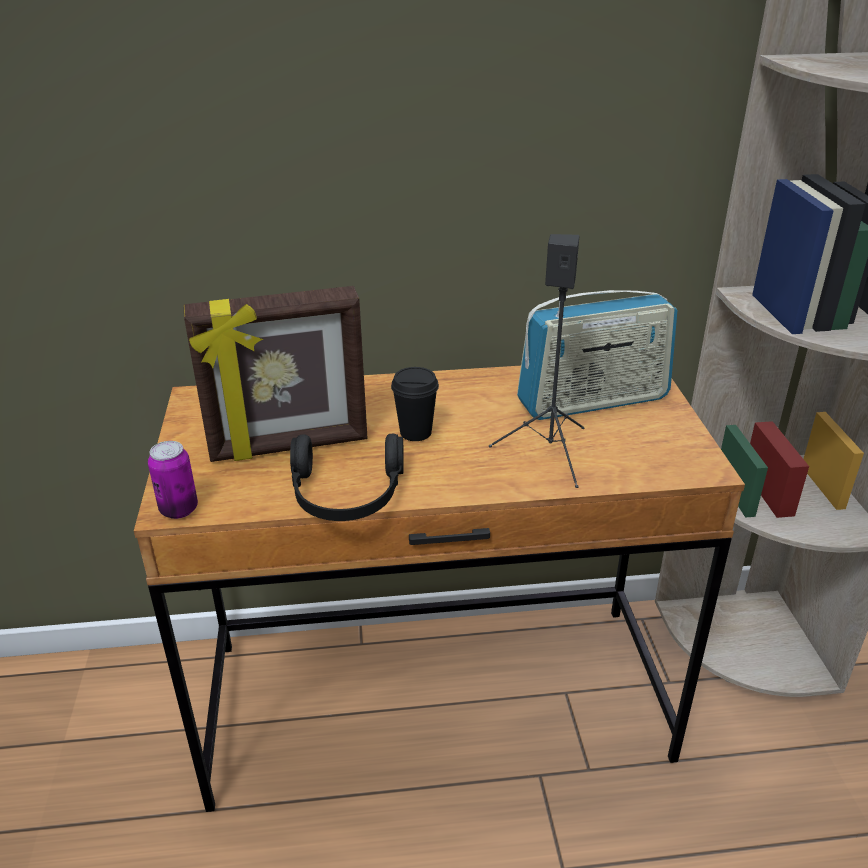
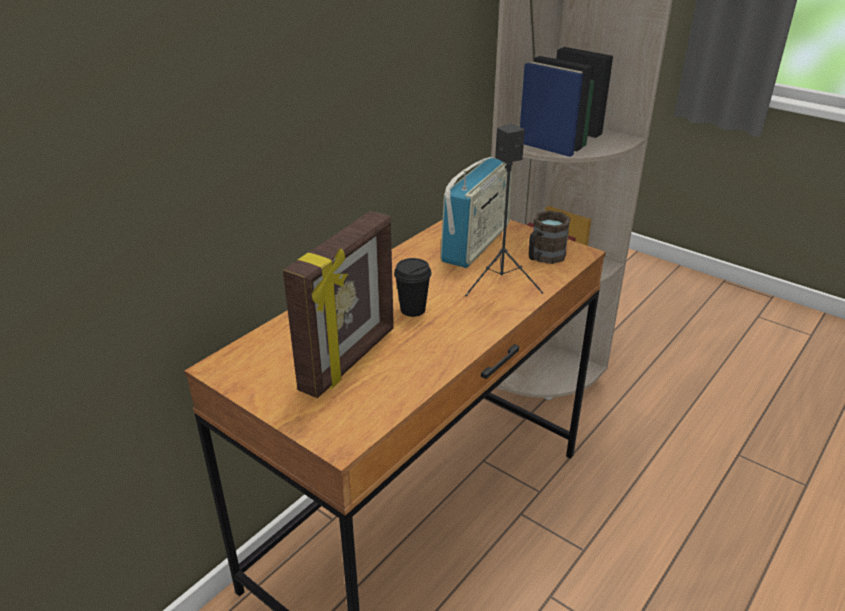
camera: 45 degrees left, 0 degrees up
(179, 509) = (349, 438): can -> none
(346, 495) = (437, 366): black headphones -> none
(646, 452) = (543, 257): none -> brown mug

